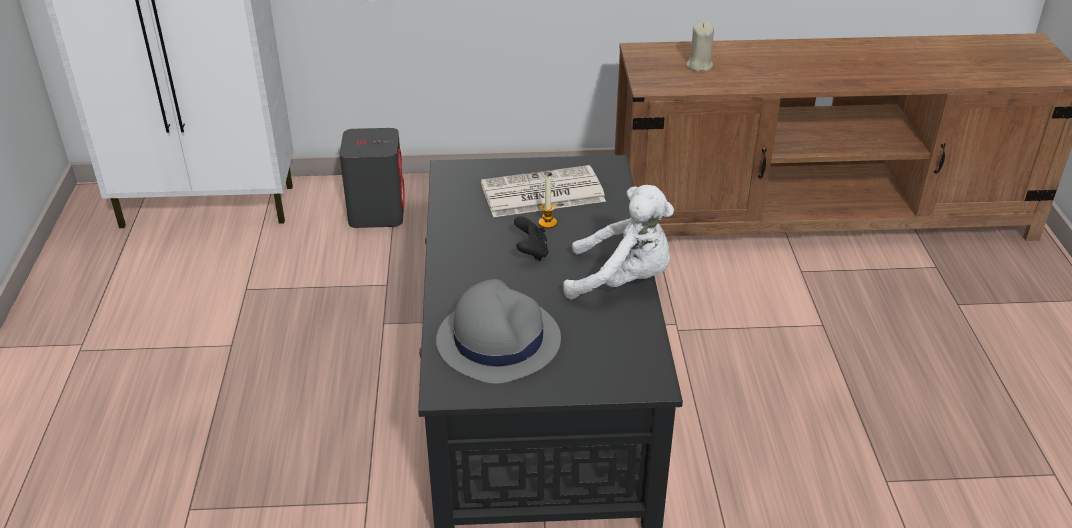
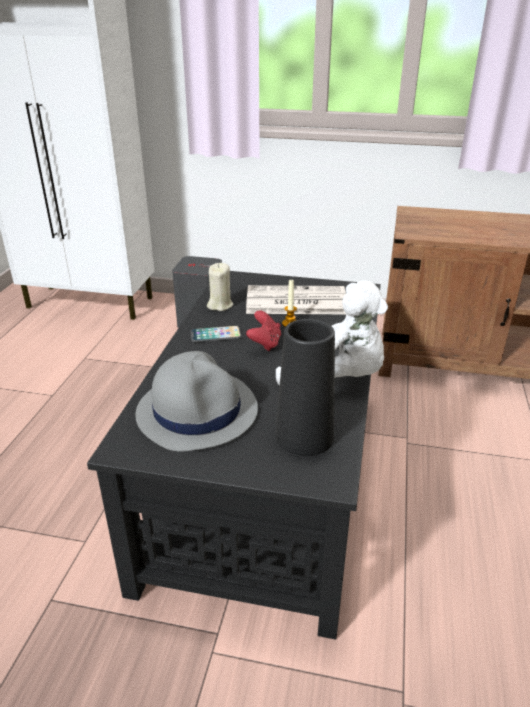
camera: 15 degrees right, 5 degrees down
(473, 250) = (216, 335): none -> phone
(531, 252) = (265, 343): black game controller -> red game controller
(613, 347) = (304, 436): none -> black vase
(699, 65) = (459, 224): beige candle -> beige candle (220, 305)

